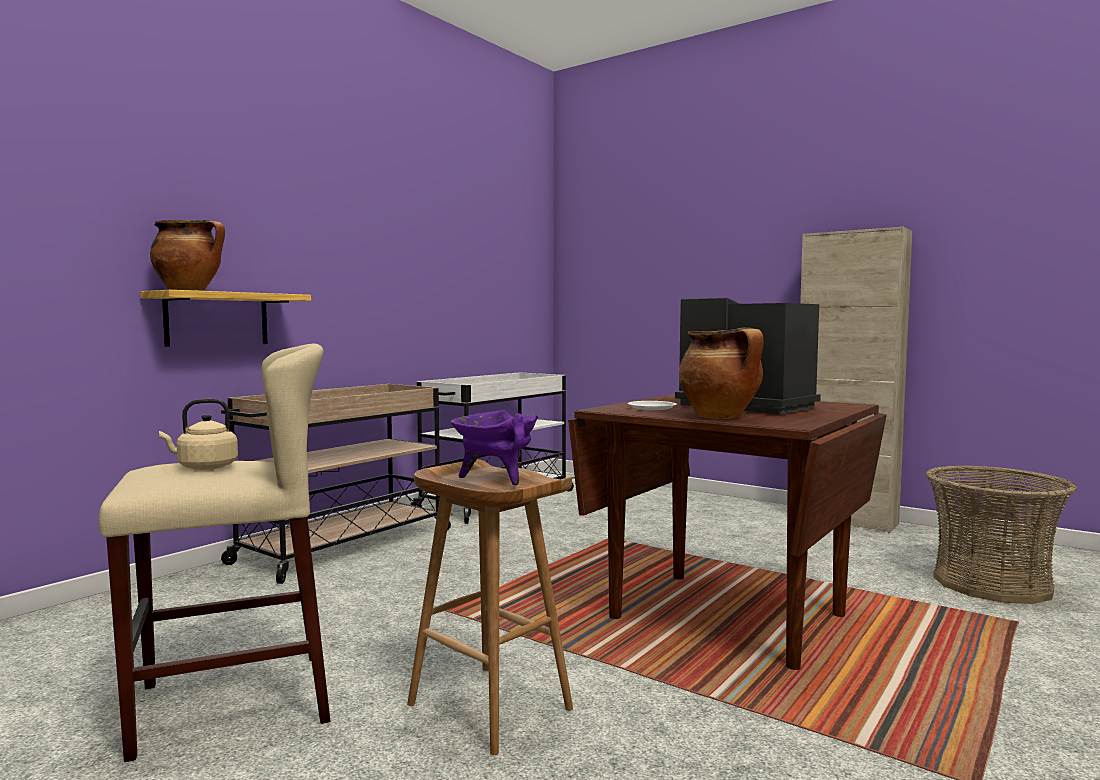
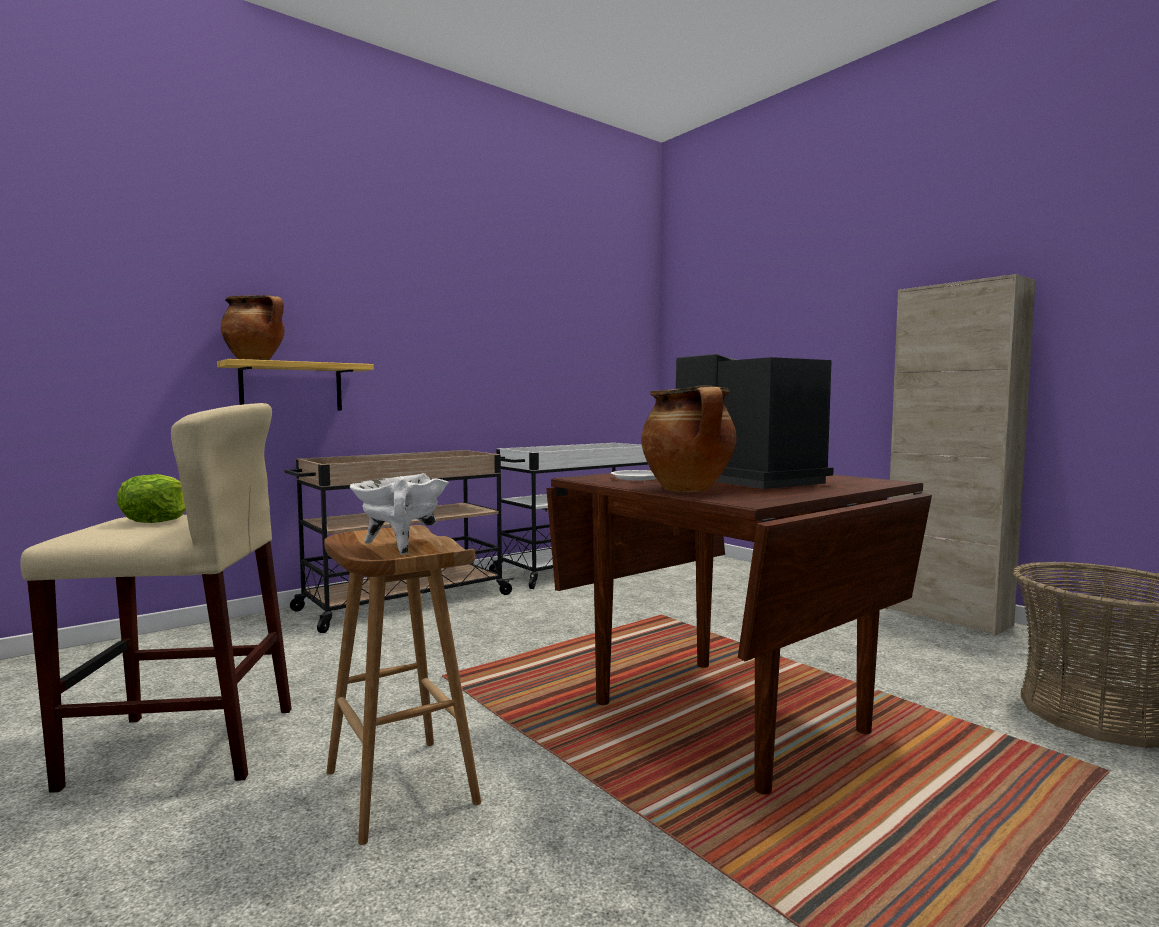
camera: 15 degrees right, 0 degrees up
(204, 467) = (157, 520): beige kettle -> lettuce
(496, 478) = (399, 545): purple cooking pot -> white cooking pot

